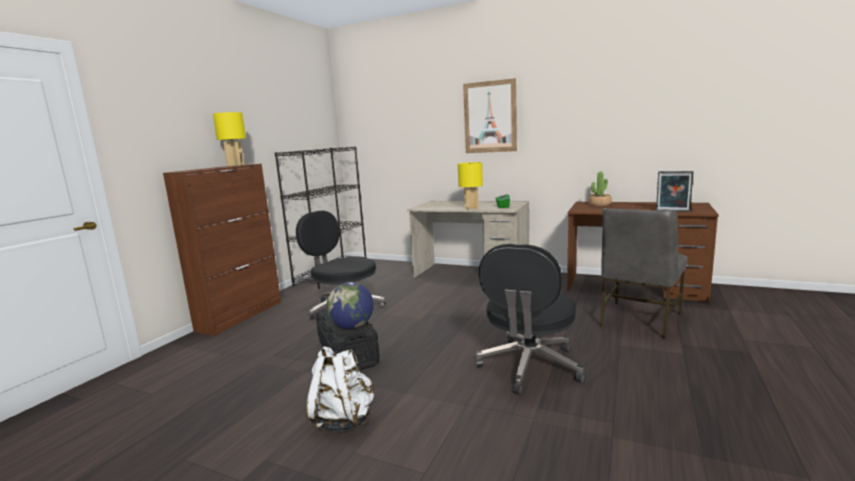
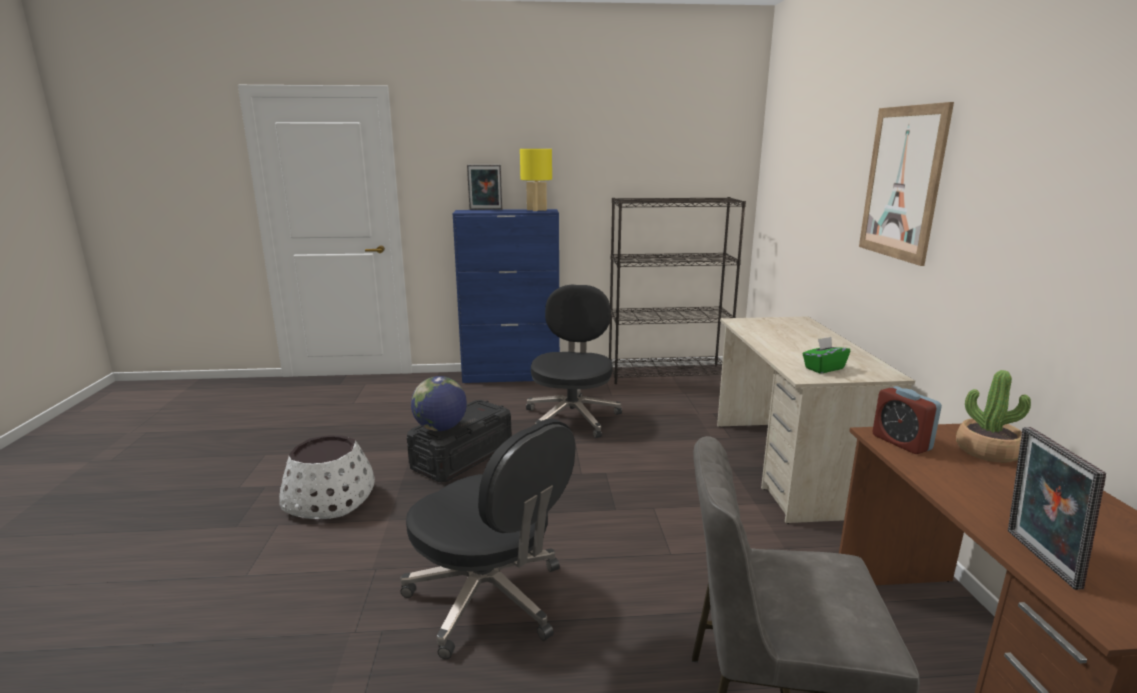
camera: 60 degrees right, 5 degrees up
(193, 169) = (485, 209): none -> picture frame
(241, 316) = (512, 376): brown cabinet -> blue cabinet
(343, 419) = (330, 501): white backpack -> white planter
(471, 208) = (777, 351): yellow table lamp -> none
(529, 367) = (489, 599): black office chair -> black office chair turned 135 degrees counterclockwise
(586, 209) = (901, 442): none -> alarm clock

